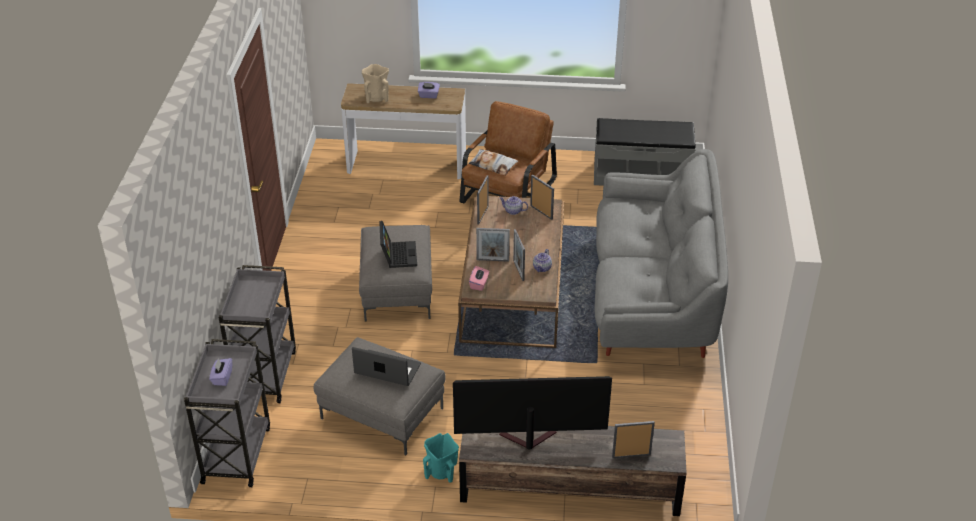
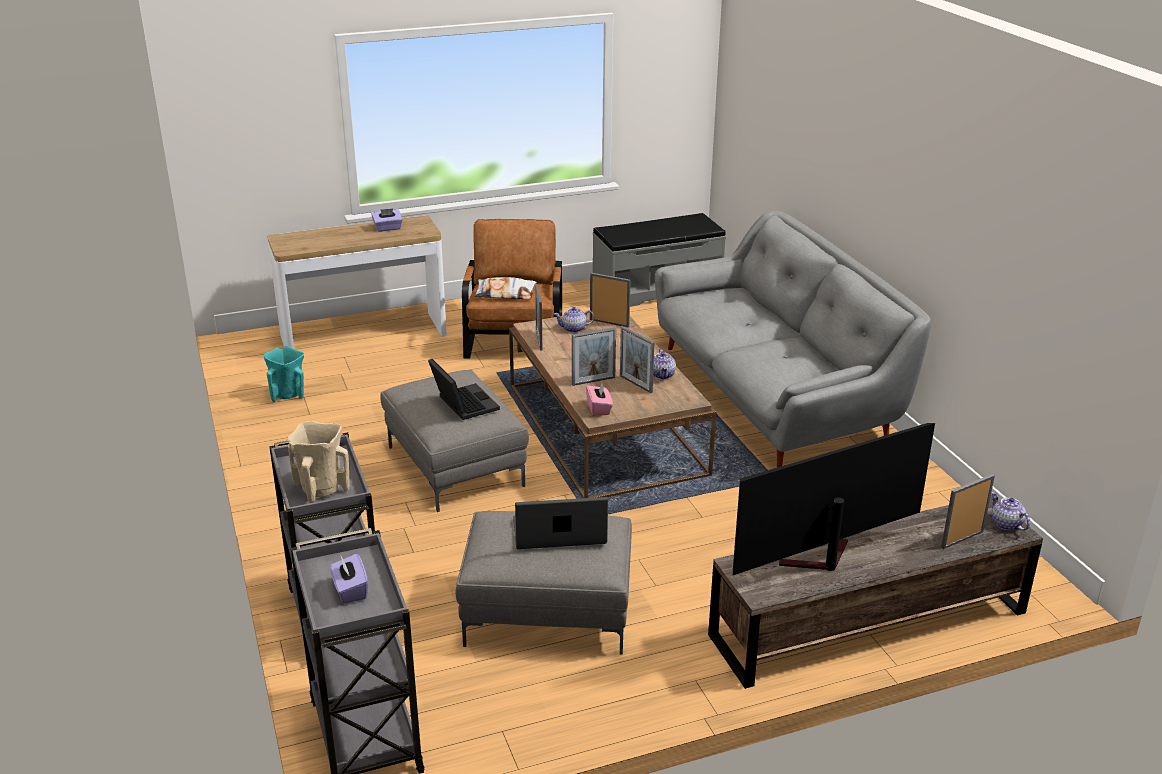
camera: 25 degrees left, 10 degrees down
(377, 97) = (320, 241): beige vase -> beige vase (322, 488)
(441, 472) = (689, 660): turquoise vase -> turquoise vase (288, 394)
(671, 454) = (1005, 524): none -> teapot

